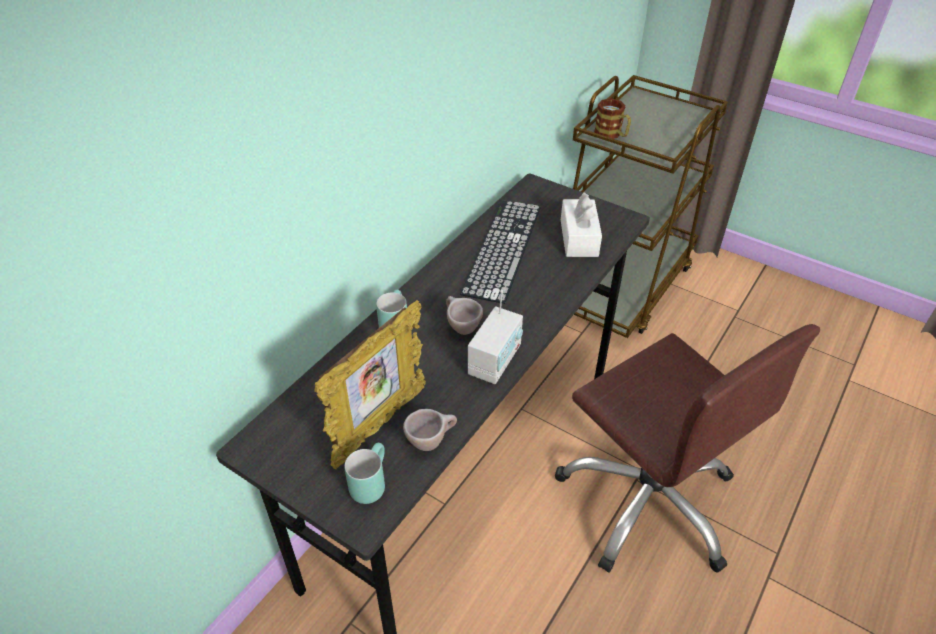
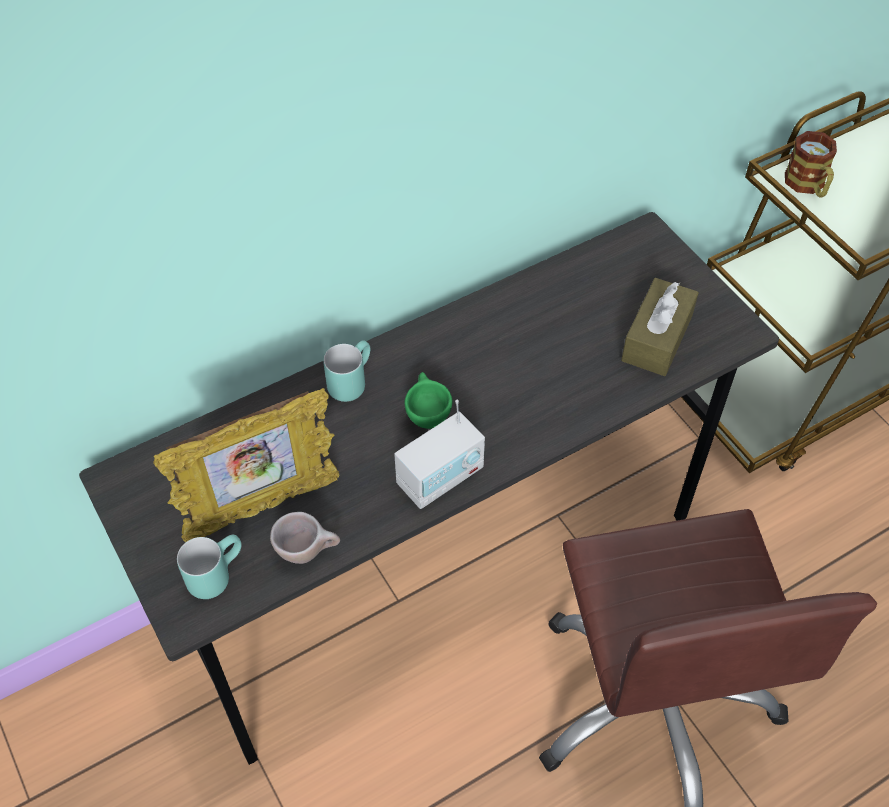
camera: 25 degrees right, 10 degrees up
(460, 327) = (426, 415): beige cup -> green cup
(503, 249) = (545, 320): keyboard -> none
(579, 238) = (657, 338): white tissue box -> brown tissue box

